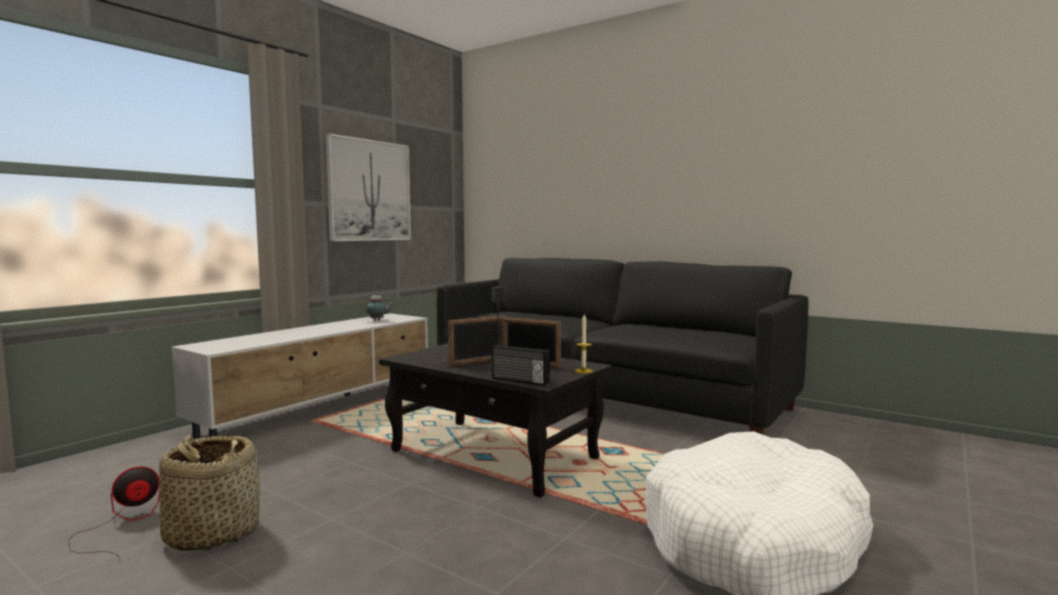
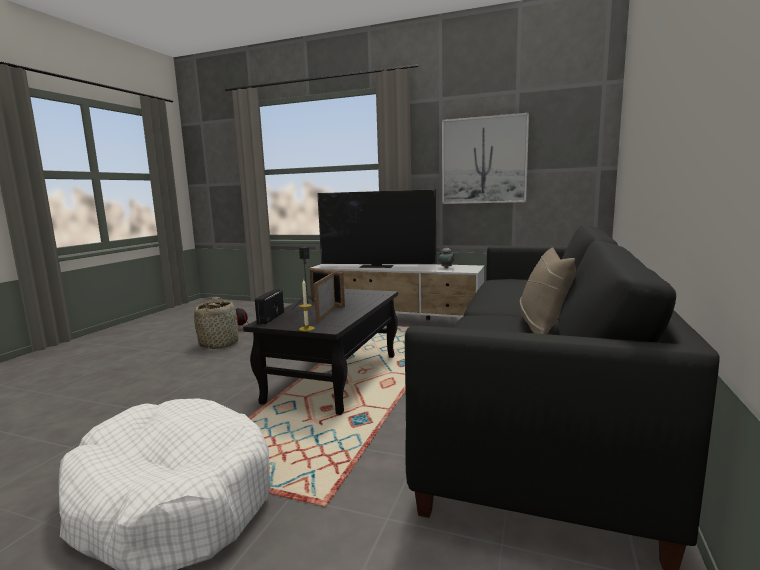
camera: 75 degrees right, 5 degrees up
(294, 333) = (377, 266): none -> television
(646, 326) = (542, 327): none -> beige pillow

